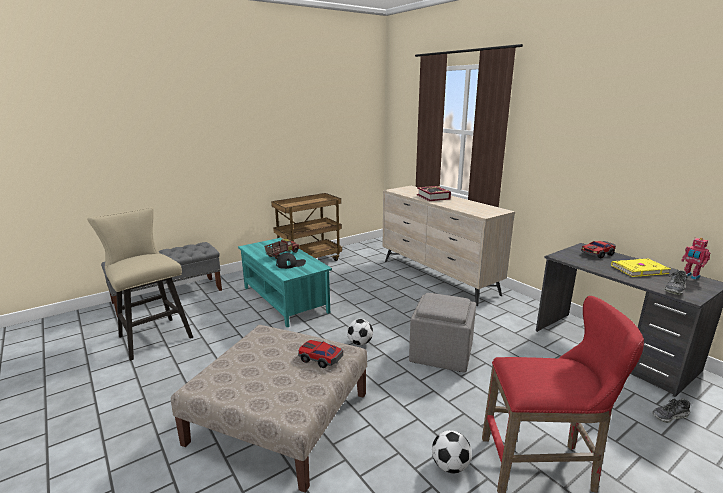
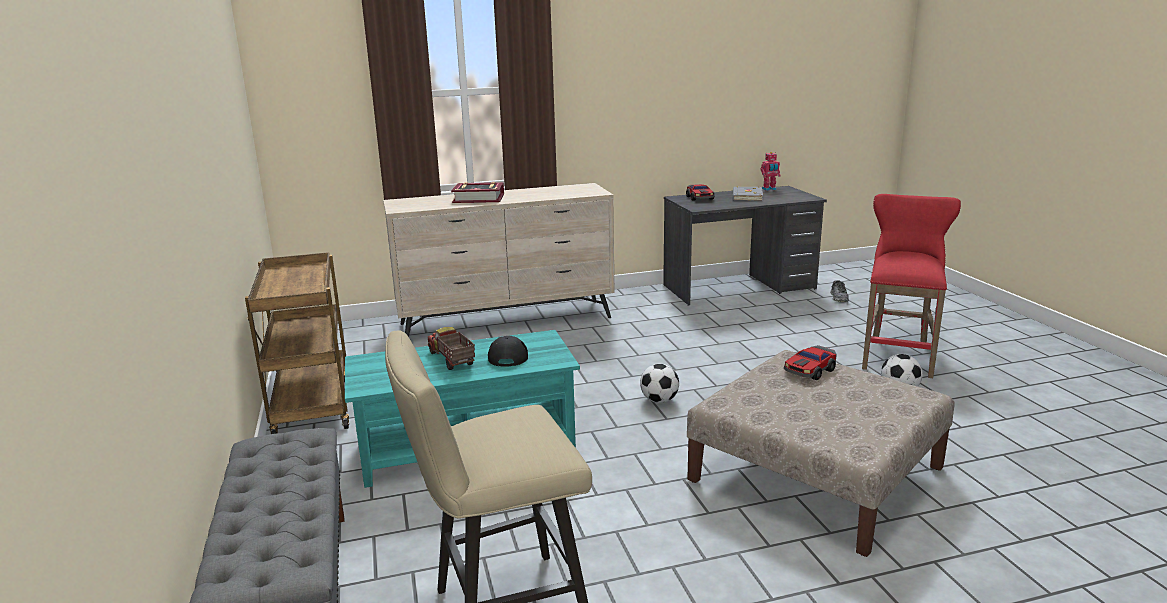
camera: 70 degrees left, 0 degrees up
(441, 353) = (709, 358): grey ottoman -> none
(638, 269) = (746, 196): yellow book -> grey book
(675, 289) = (794, 197): shoe -> none

